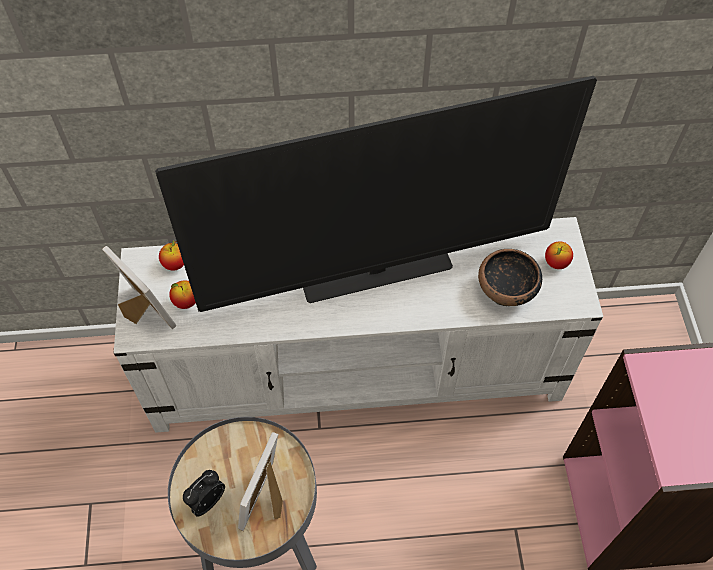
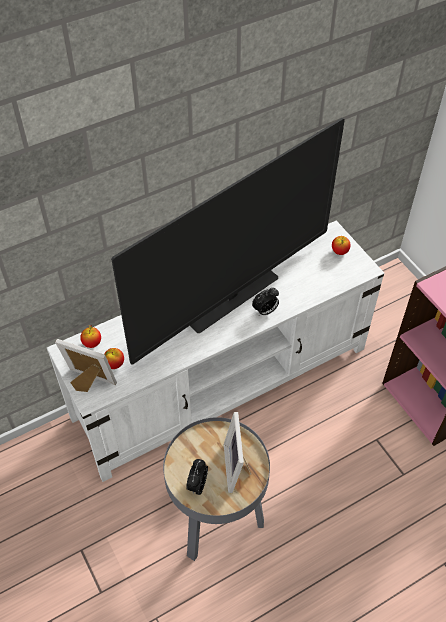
camera: 25 degrees left, 5 degrees down
(410, 307) = (265, 311): none -> alarm clock
(506, 290) = (319, 279): bowl -> none

